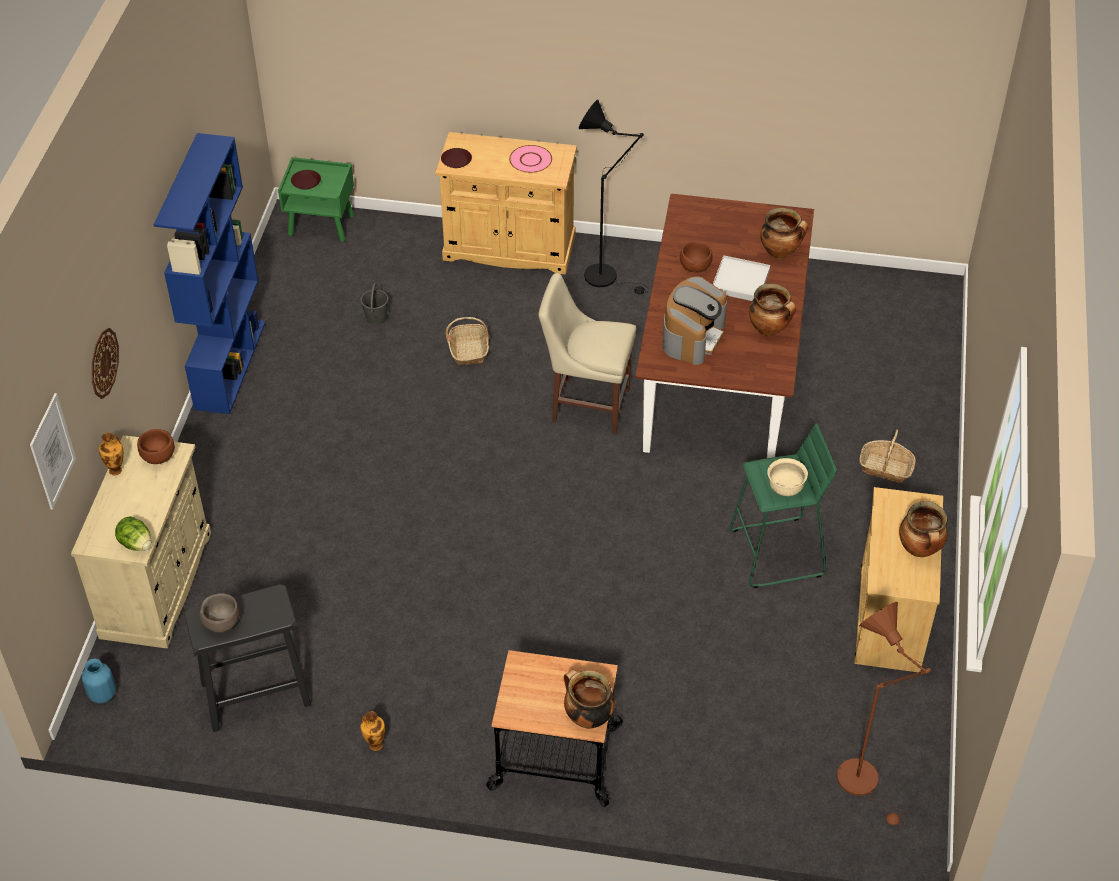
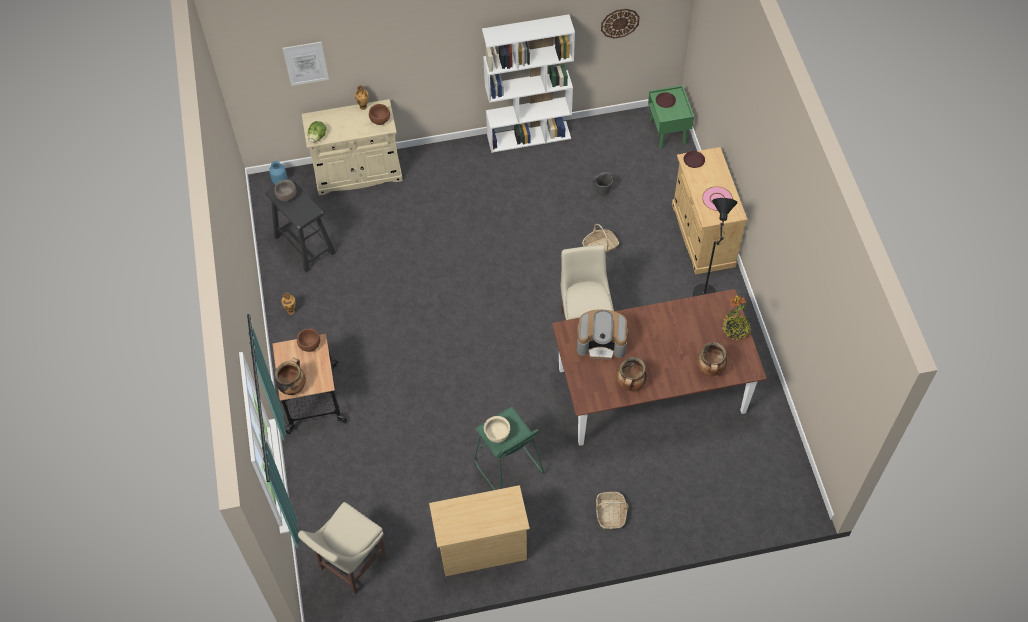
camera: 70 degrees right, 10 degrees up
(103, 363) = (386, 58): wall clock -> wall clock (619, 23)
(229, 364) = (529, 136): blue bookcase -> white bookcase
(694, 267) = (667, 324): brown bowl -> brown bowl (309, 345)
(732, 211) = (735, 330): none -> potted plant
(740, 281) = (668, 354): white tray -> none
(864, 783) = (350, 564): brown floor lamp -> beige chair
(920, 549) = (476, 525): cooking pot -> none

